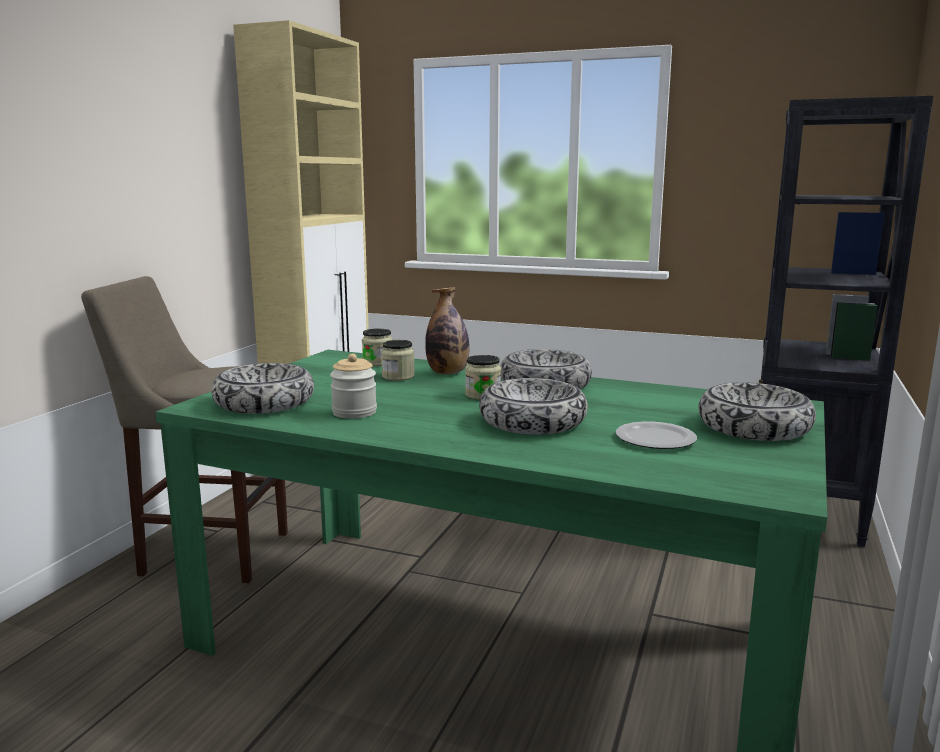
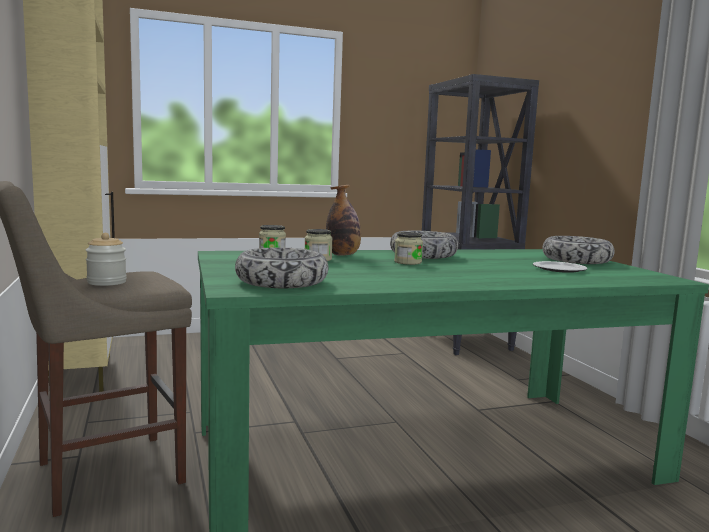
camera: 40 degrees left, 5 degrees down
(354, 412) = (367, 278): jar -> jar (107, 282)
(532, 422) = (482, 270): bowl -> none

